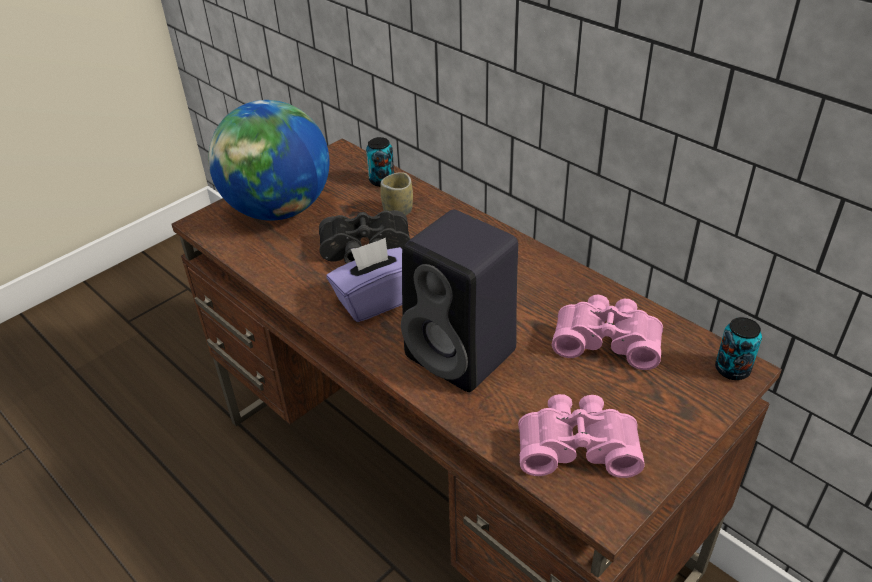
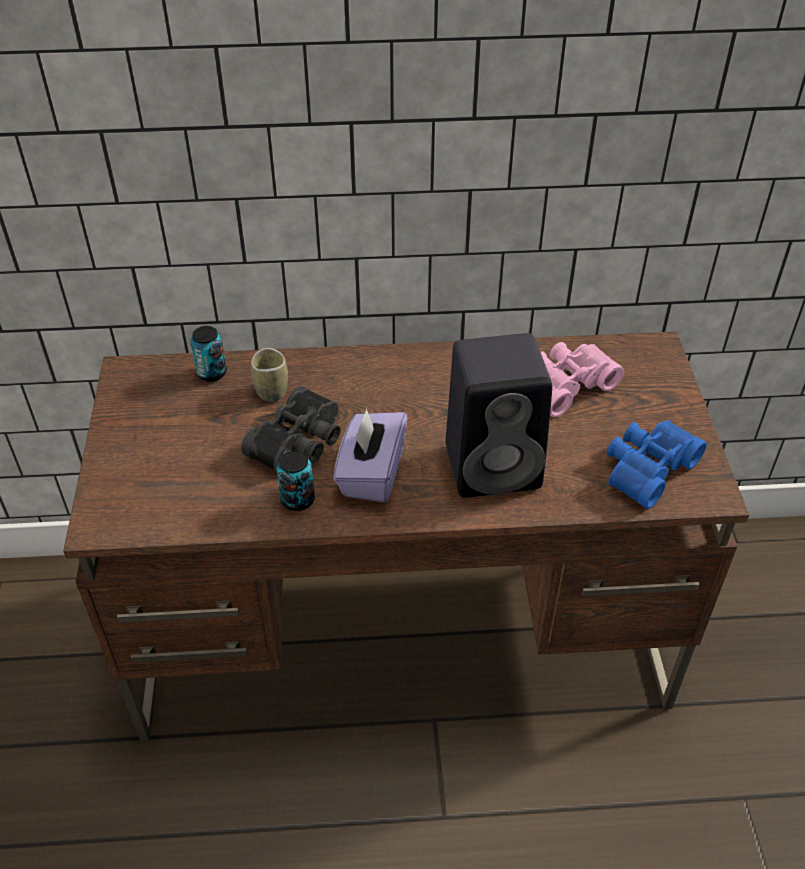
camera: 50 degrees left, 5 degrees up
(279, 210) = (157, 462): globe -> none
(576, 445) = (645, 468): pink binoculars -> blue binoculars
(732, 369) = (655, 351): can -> can (297, 500)

